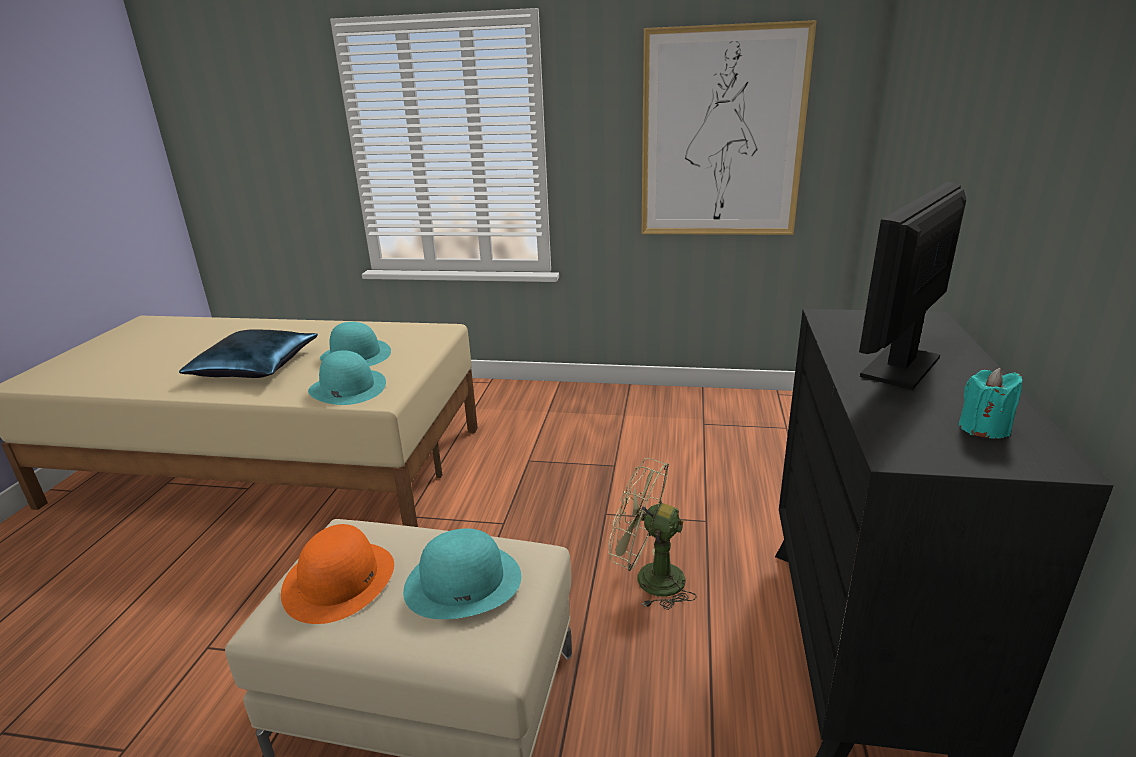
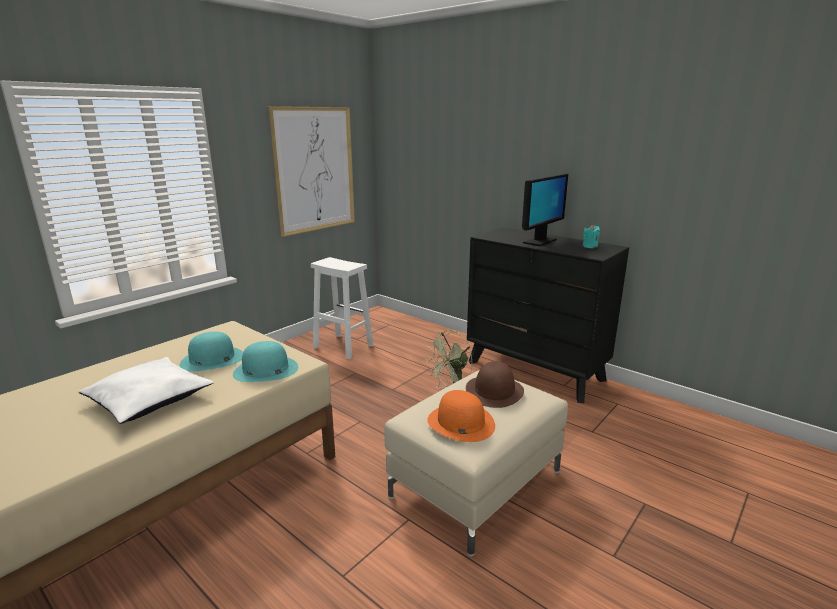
camera: 60 degrees left, 5 degrees down
(255, 366) = (149, 399): blue pillow -> white pillow
(463, 581) = (494, 391): turquoise hat -> brown hat
(669, 424) = (342, 346): none -> white stool
(900, 367) = (539, 241): monitor -> monitor turned 120 degrees counterclockwise

